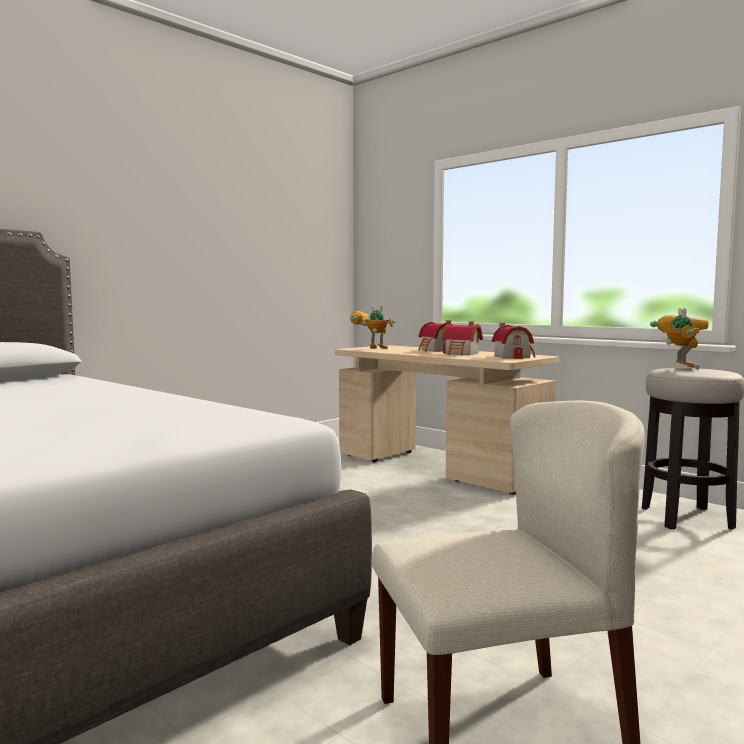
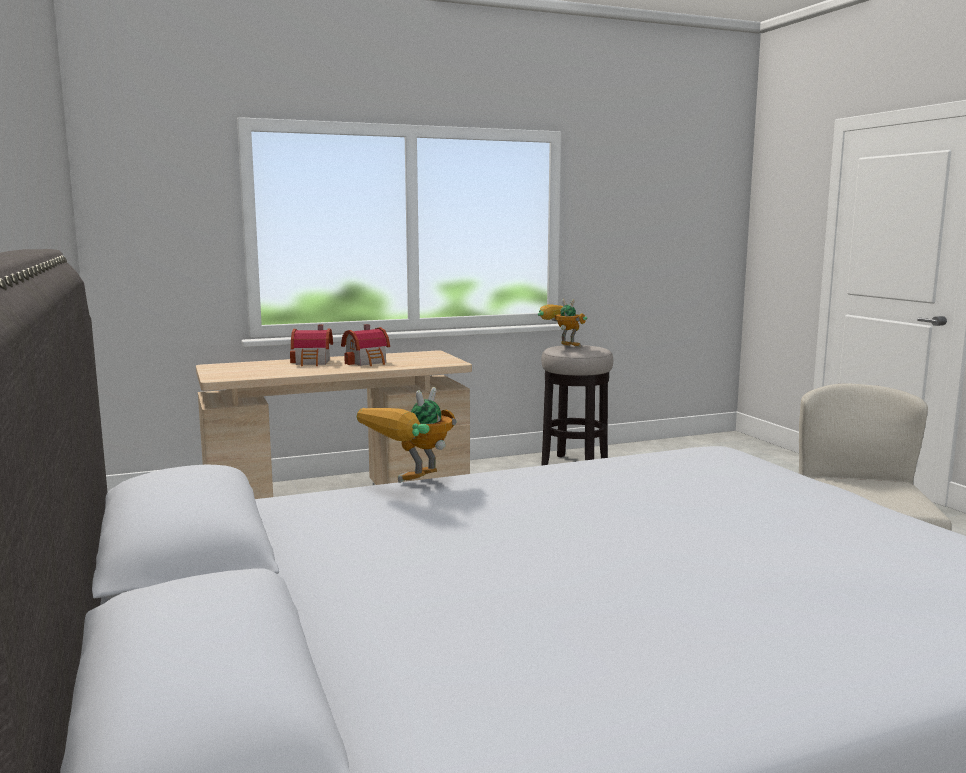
camera: 65 degrees left, 5 degrees up
(369, 349) = (244, 374): toy robot -> toy robot (413, 486)
(514, 356) = (425, 357): toy house -> none

